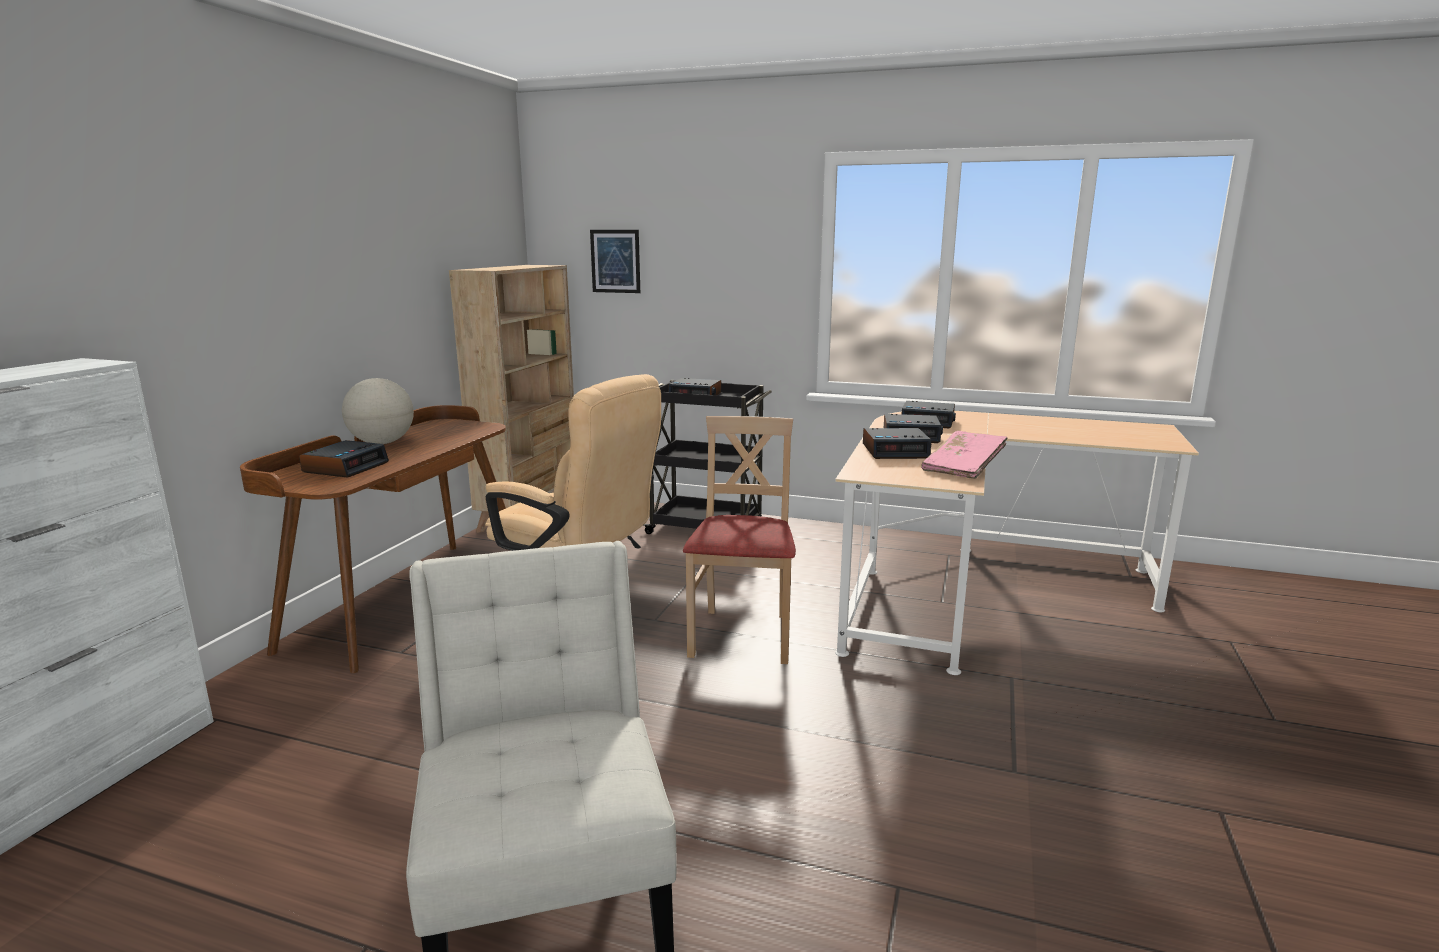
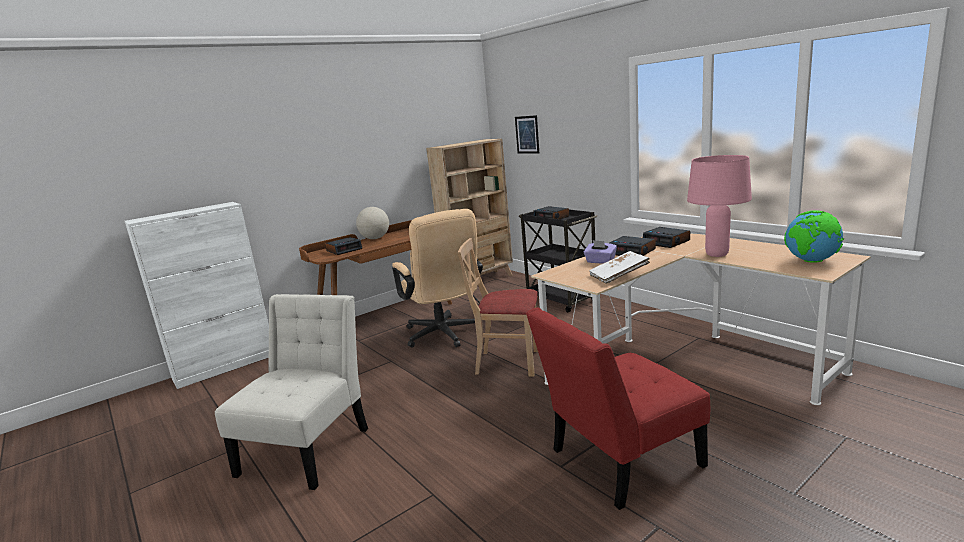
camera: 35 degrees right, 0 degrees up
(742, 635) = (508, 362): beige chair -> beige chair turned 120 degrees counterclockwise
(896, 451) = (600, 261): alarm clock -> purple tissue box
(963, 468) = (618, 276): pink book -> white book
(1021, 432) = (716, 254): none -> pink table lamp
(1071, 740) = (619, 461): none -> red chair
(1134, 434) = (811, 261): none -> globe

